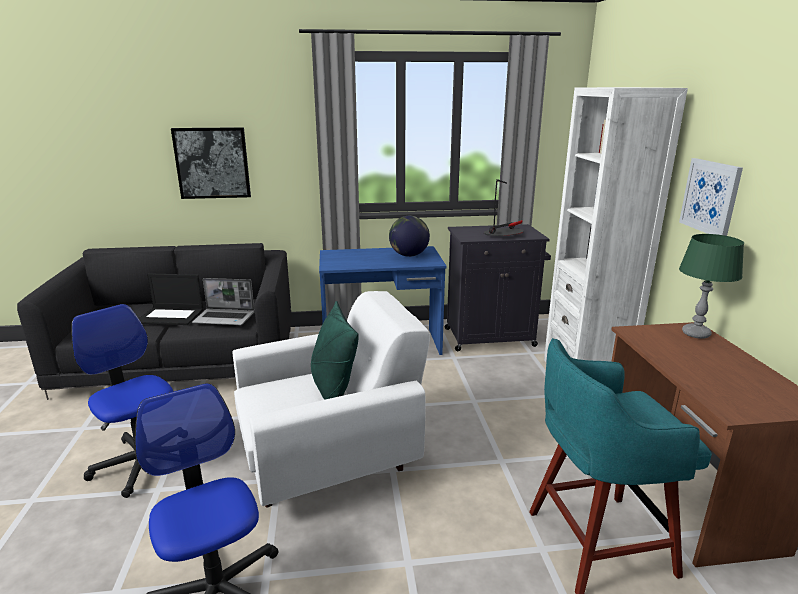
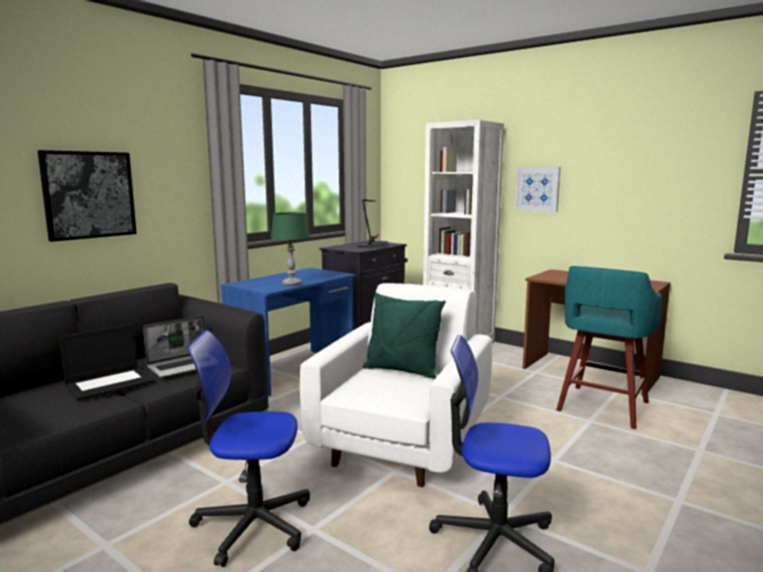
camera: 45 degrees left, 10 degrees down
(409, 255) = (310, 274): globe -> none
(696, 334) = (562, 272): green table lamp -> green table lamp (292, 284)

